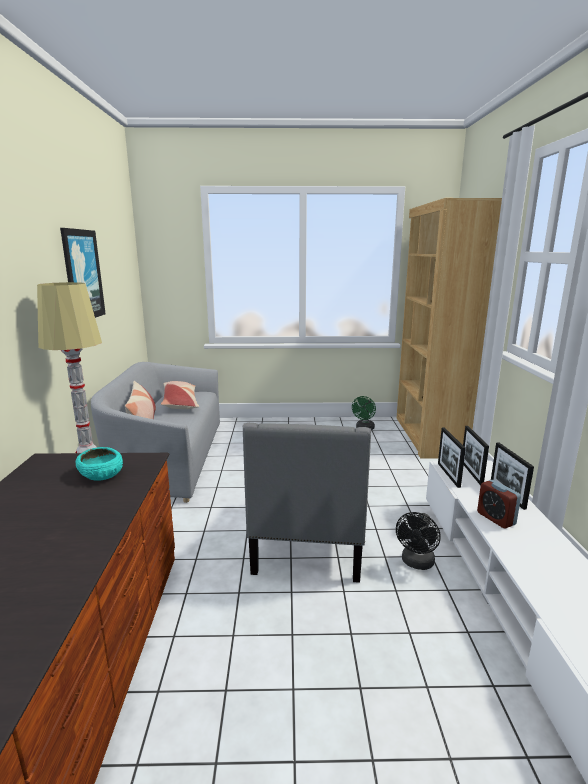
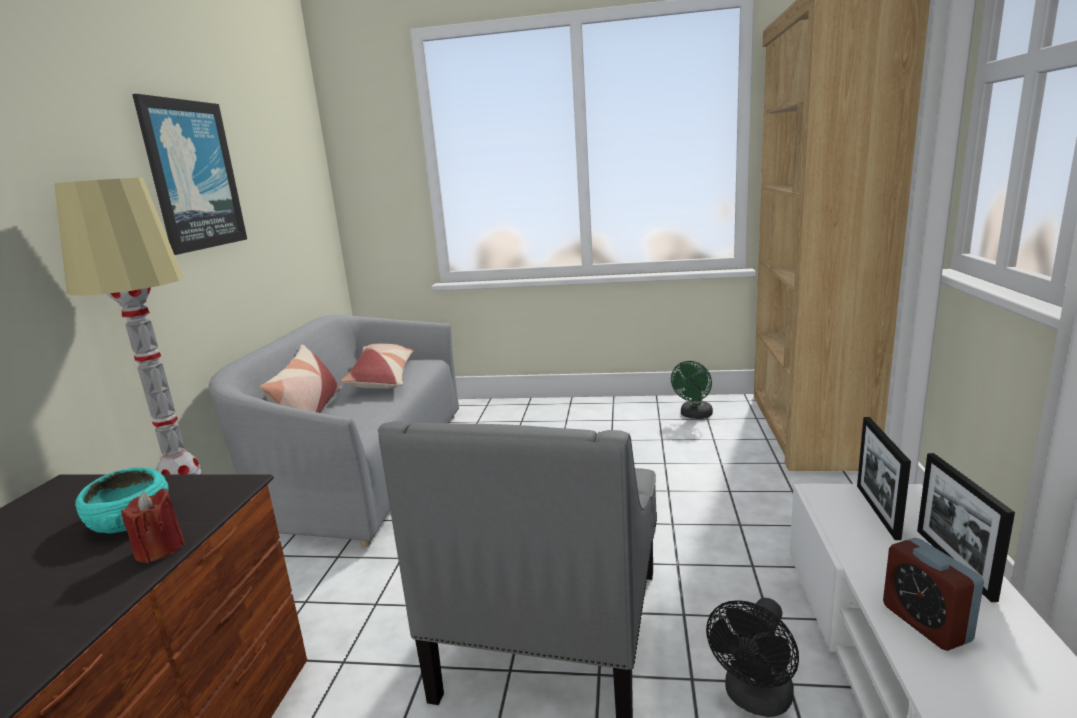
camera: 10 degrees right, 0 degrees up
(133, 487) = (160, 549): none -> red candle
(448, 475) = (828, 514): picture frame -> none

